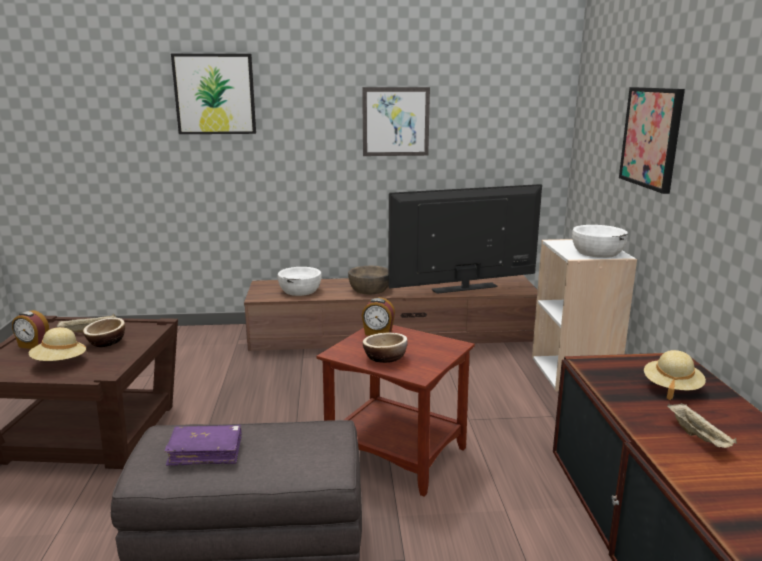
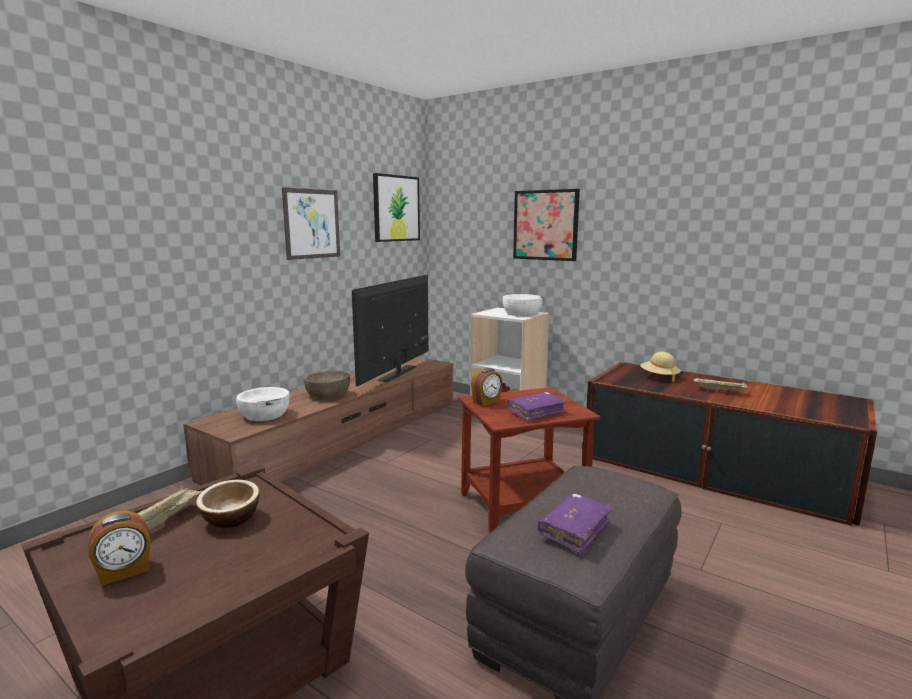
camera: 50 degrees left, 5 degrees down
(59, 362) = (231, 562): beige hat -> none
(215, 94) = (117, 186): picture -> picture (396, 208)
(385, 358) = (536, 412): bowl -> purple book

